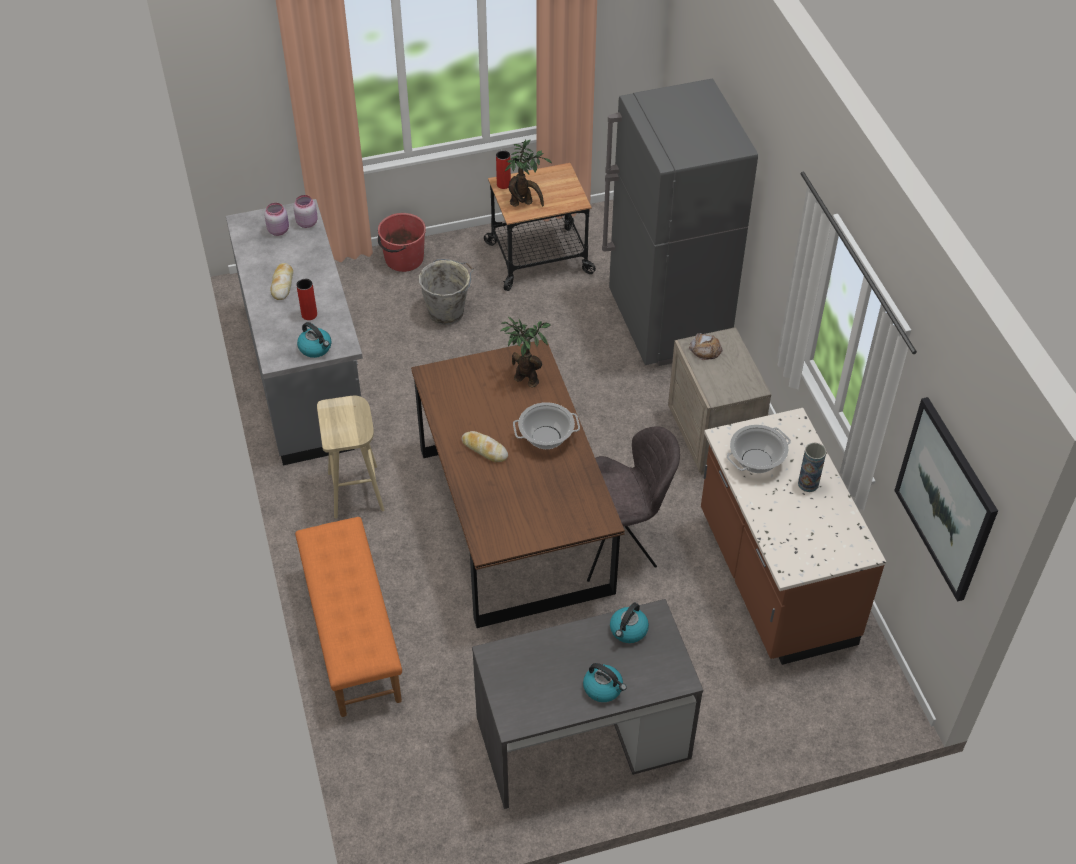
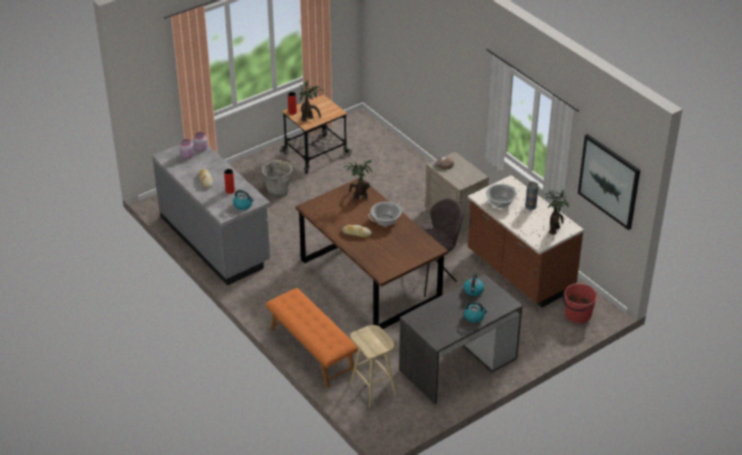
camera: 20 degrees left, 10 degrees down
(356, 492) = (276, 287): beige stool -> beige stool (373, 389)
(403, 259) = (238, 171): red bucket -> red bucket (577, 314)
(667, 324) = (404, 170): grey fridge -> none
(830, 546) = (554, 229): none -> potted plant

